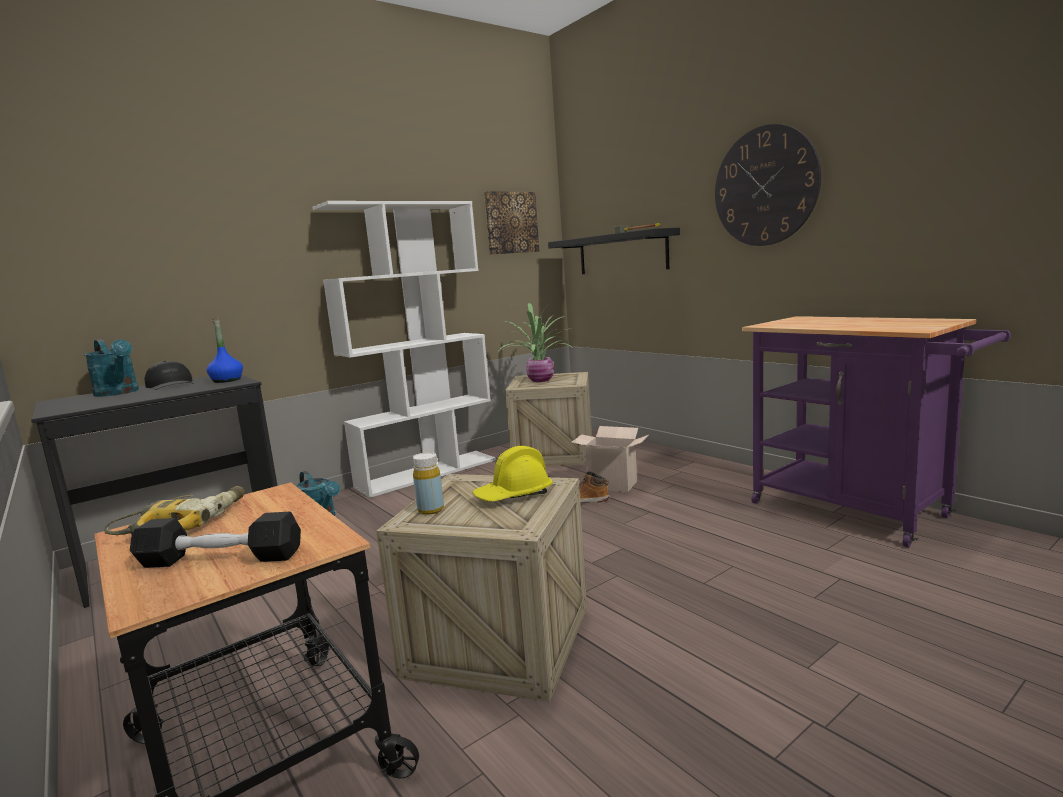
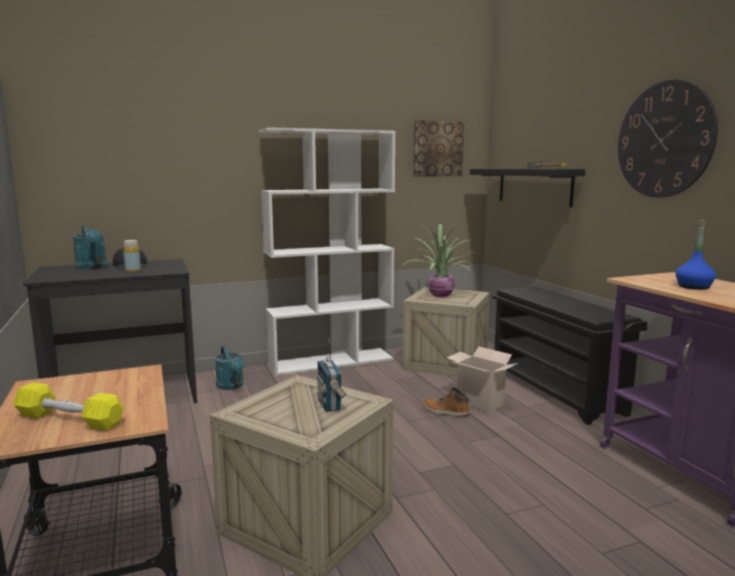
camera: 15 degrees right, 0 degrees up
(185, 522) = (71, 384): power drill -> none
(220, 559) = (69, 419): black dumbbell -> yellow dumbbell
(227, 380) = (168, 267): blue bottle -> blue bottle (693, 287)
(430, 510) = (259, 405): yellow bottle -> yellow bottle (133, 271)
(514, 495) = (330, 405): yellow hard hat -> radio
(680, 461) = (556, 391): none -> black shoe rack

